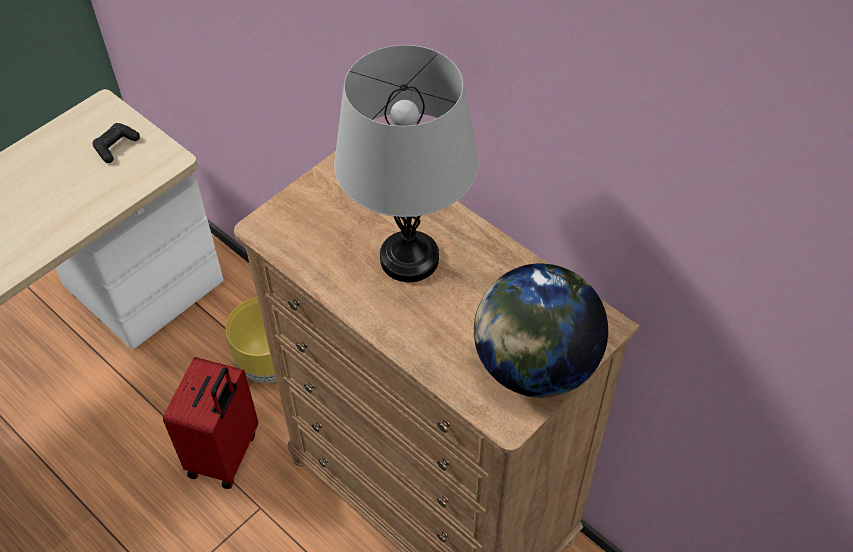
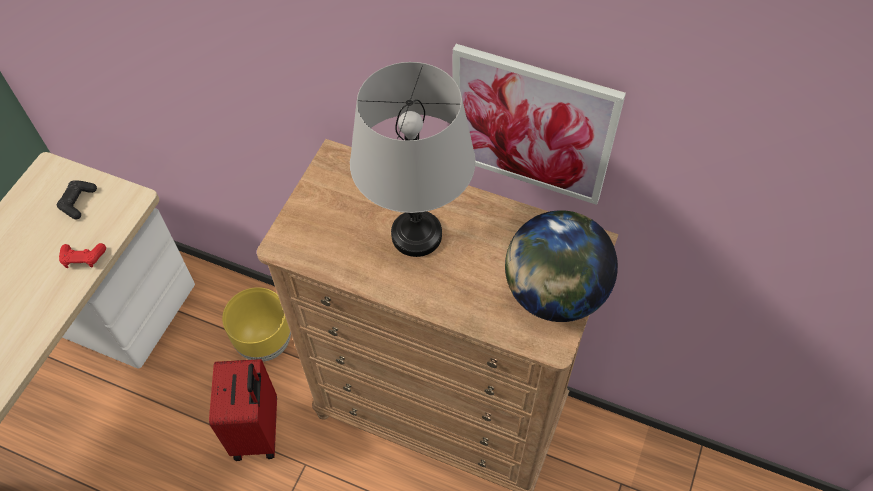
camera: 20 degrees left, 5 degrees up
(97, 203) = (83, 258): none -> red game controller
(560, 164) = (531, 125): none -> picture

